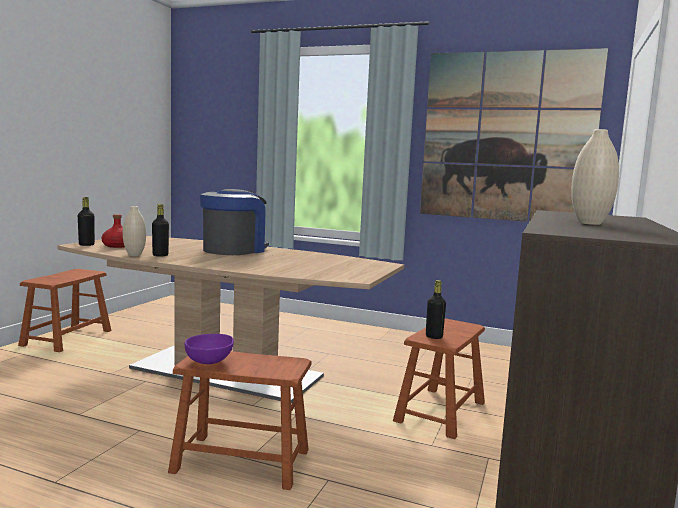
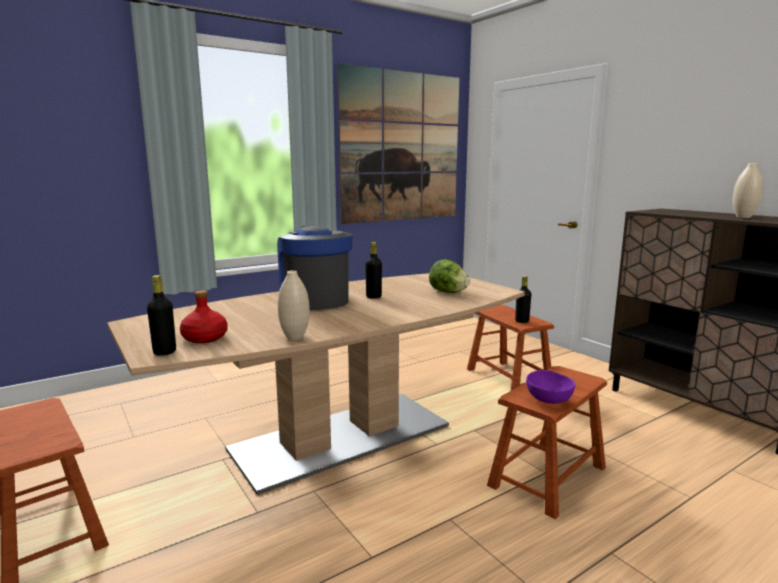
camera: 55 degrees left, 5 degrees up
(160, 255) = (312, 328): black bottle -> black bottle (373, 297)
(315, 268) = (448, 292): none -> lettuce

